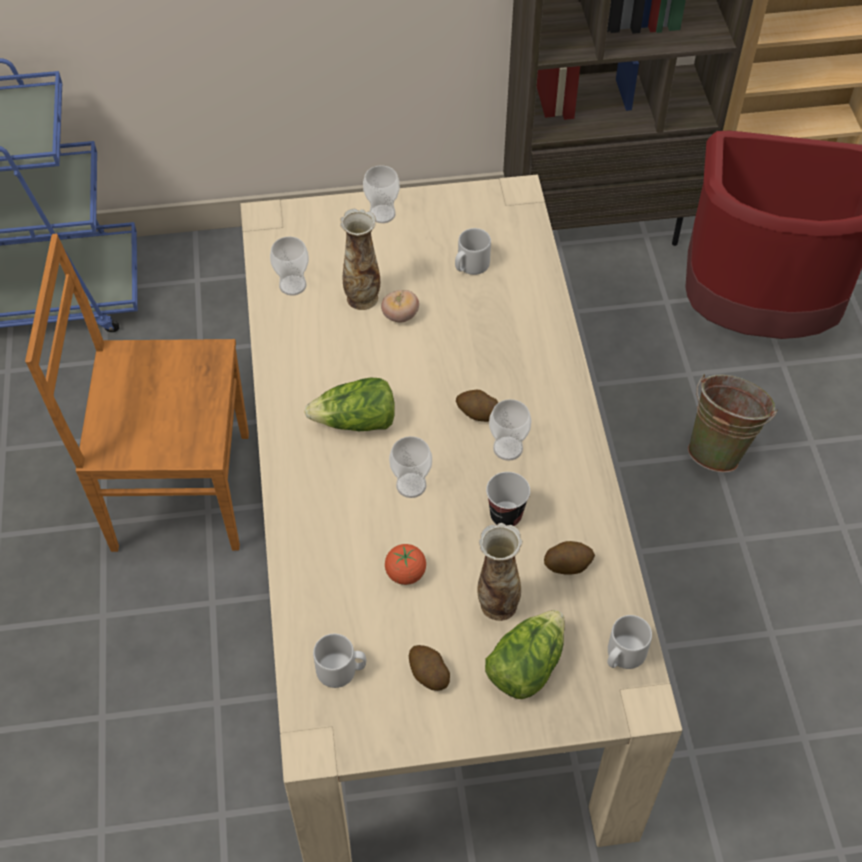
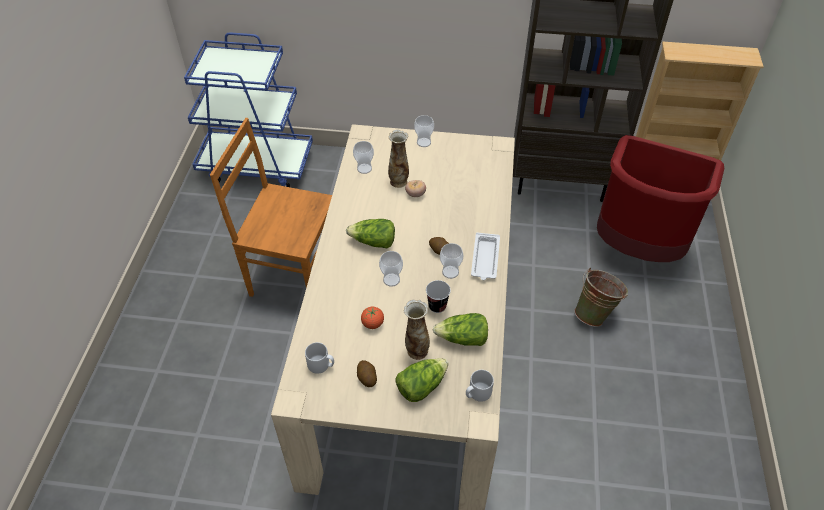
camera: 15 degrees right, 5 degrees down
(470, 266) = (462, 176): grey mug -> none
(559, 412) = (485, 259): none -> white tray
(568, 564) = (463, 339): potato -> lettuce

